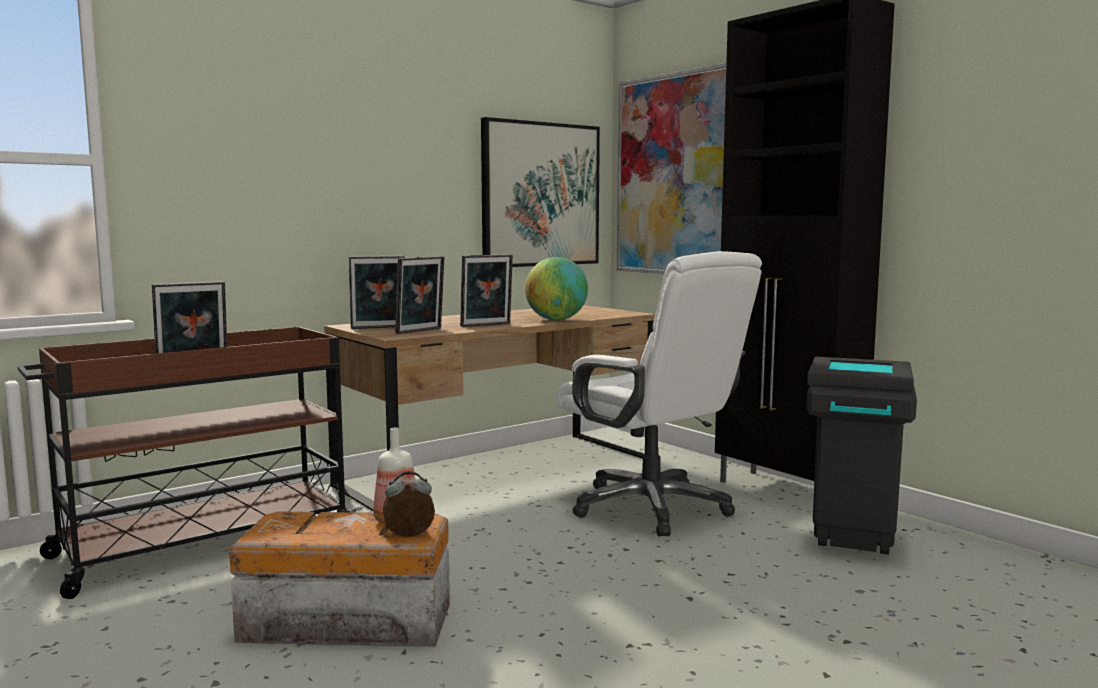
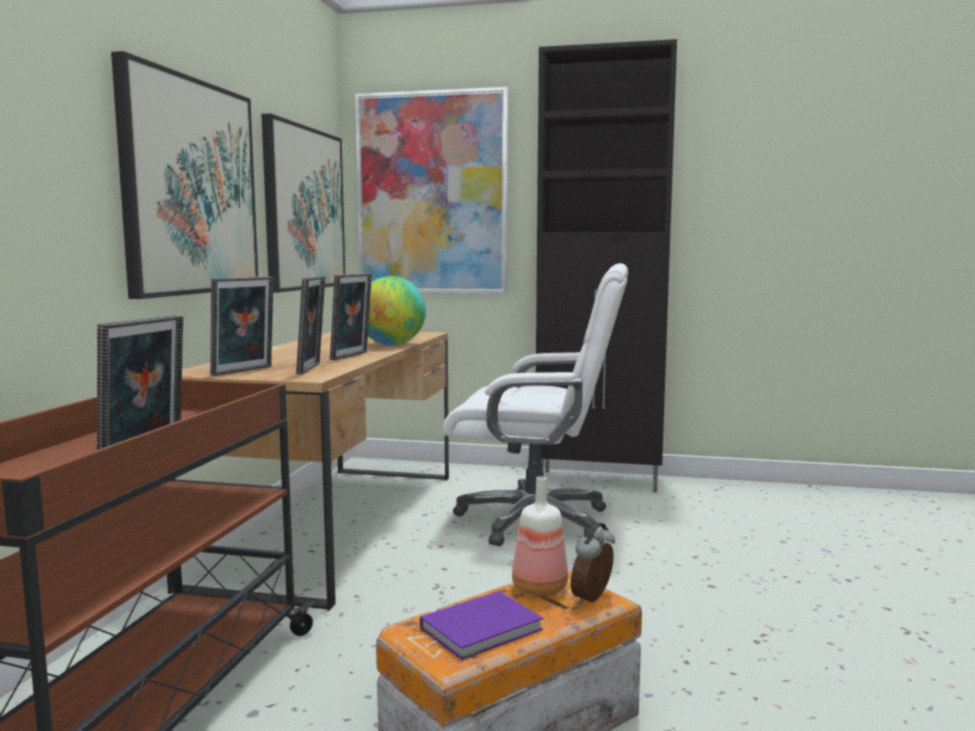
camera: 40 degrees left, 0 degrees up
(313, 528) = (484, 628): none -> purple book
(384, 185) = (190, 187): none -> picture
(852, 546) = (716, 510): grey trash can -> none

